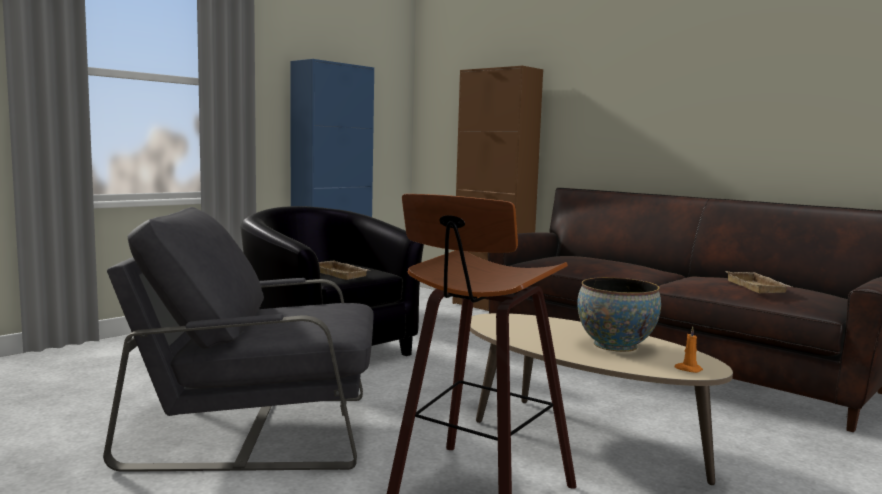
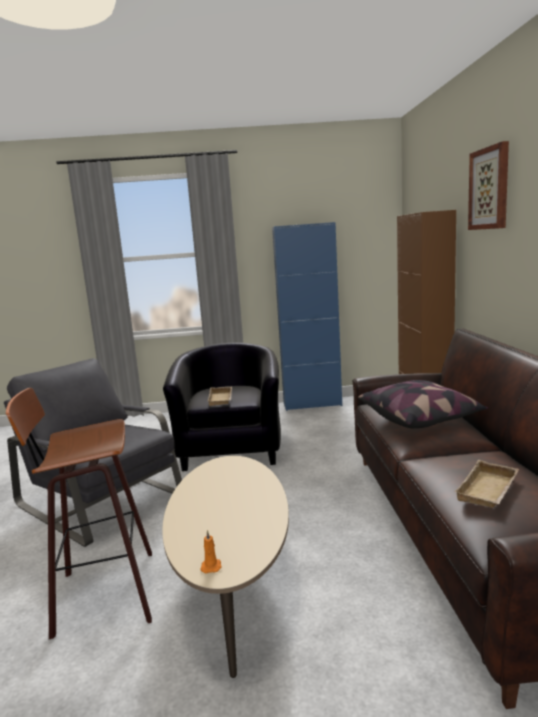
camera: 45 degrees right, 5 degrees up
(600, 263) = (420, 418): none -> pillow
(601, 51) = (490, 188): none -> picture
(615, 345) = (232, 519): bowl -> none

